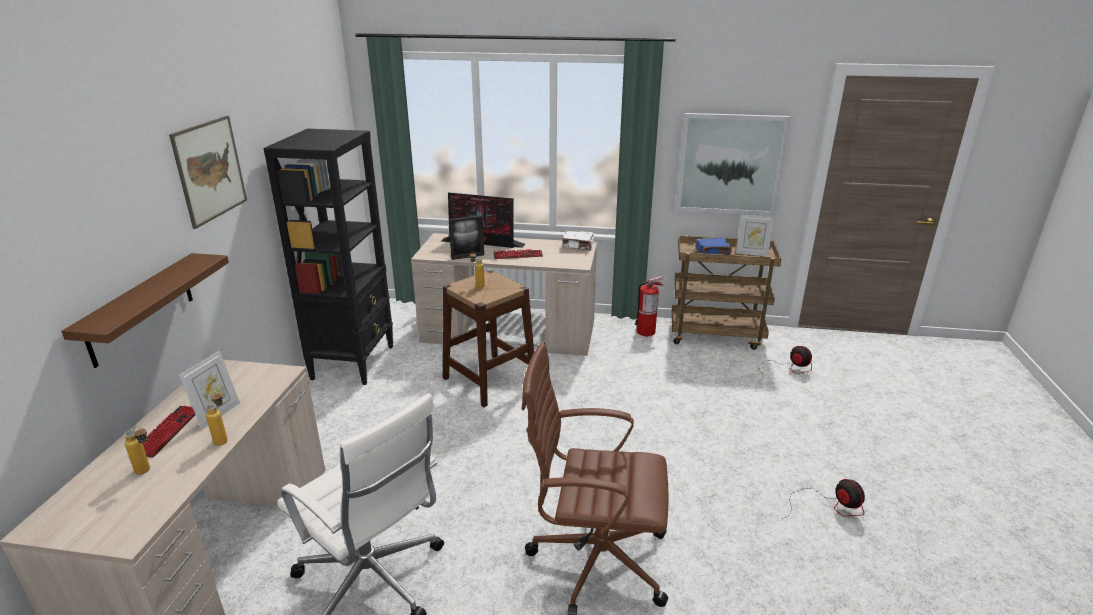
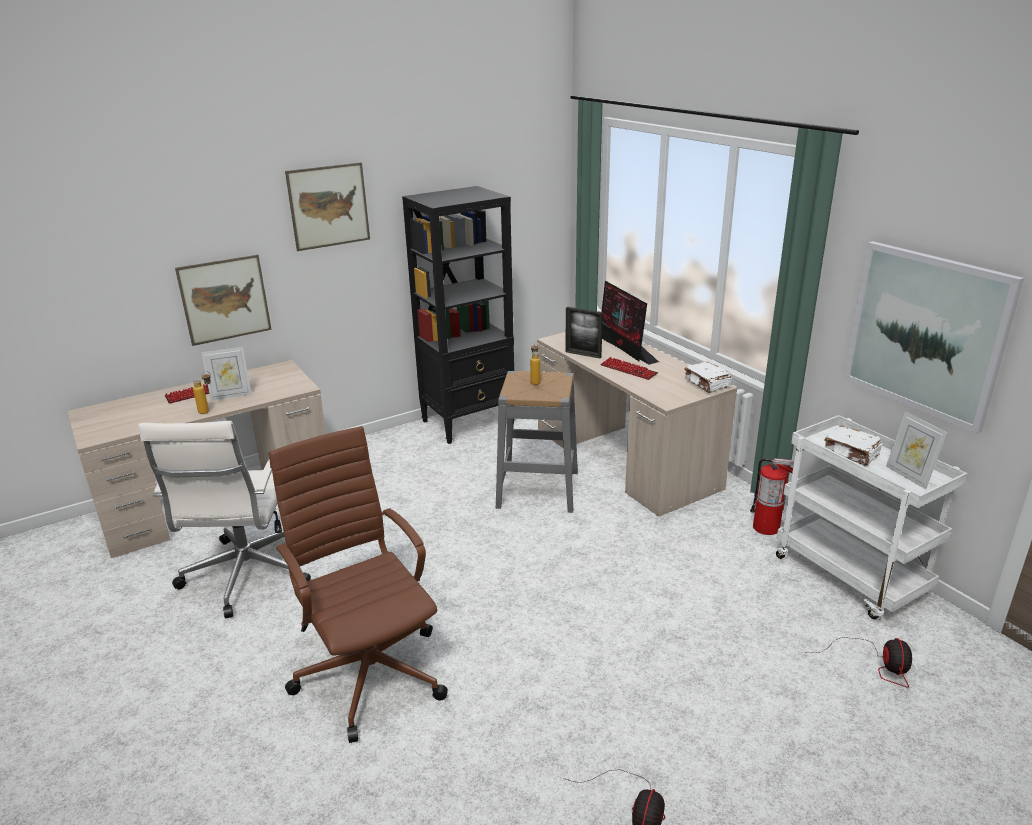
camera: 50 degrees right, 0 degrees up
(140, 309) = (225, 299): brown shelf -> picture
(147, 471) = (155, 409): bottle -> none
(489, 379) = (537, 489): brown stool -> grey stool
(713, 253) = (851, 453): blue book -> white book
(716, 335) = (851, 576): brown cart -> white cart

